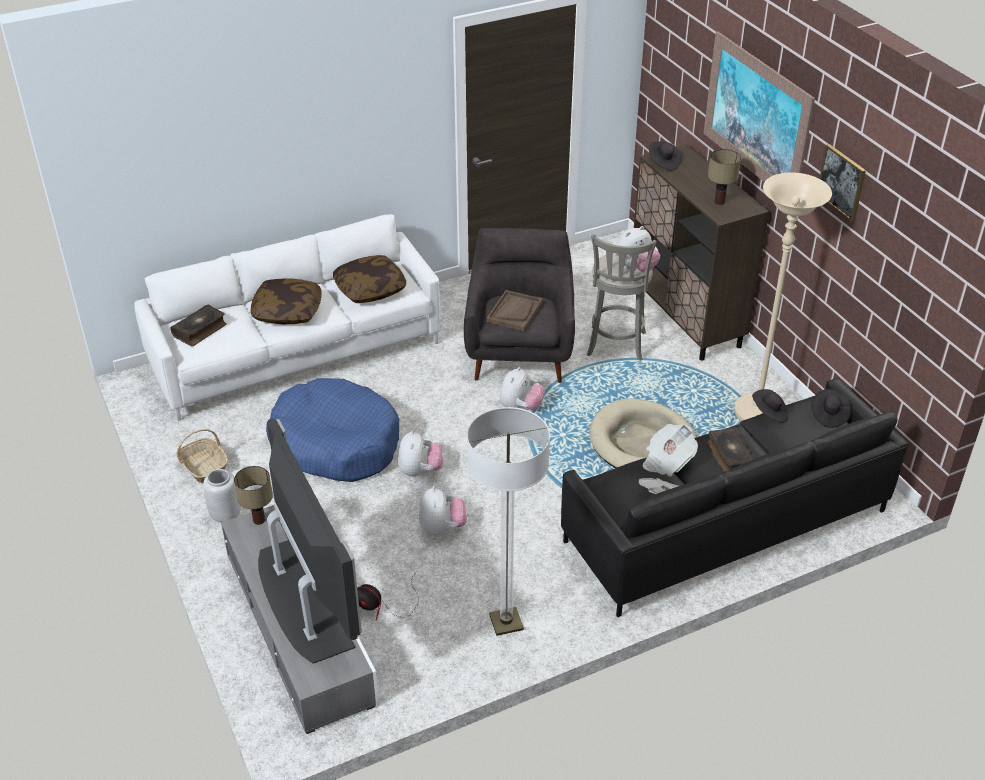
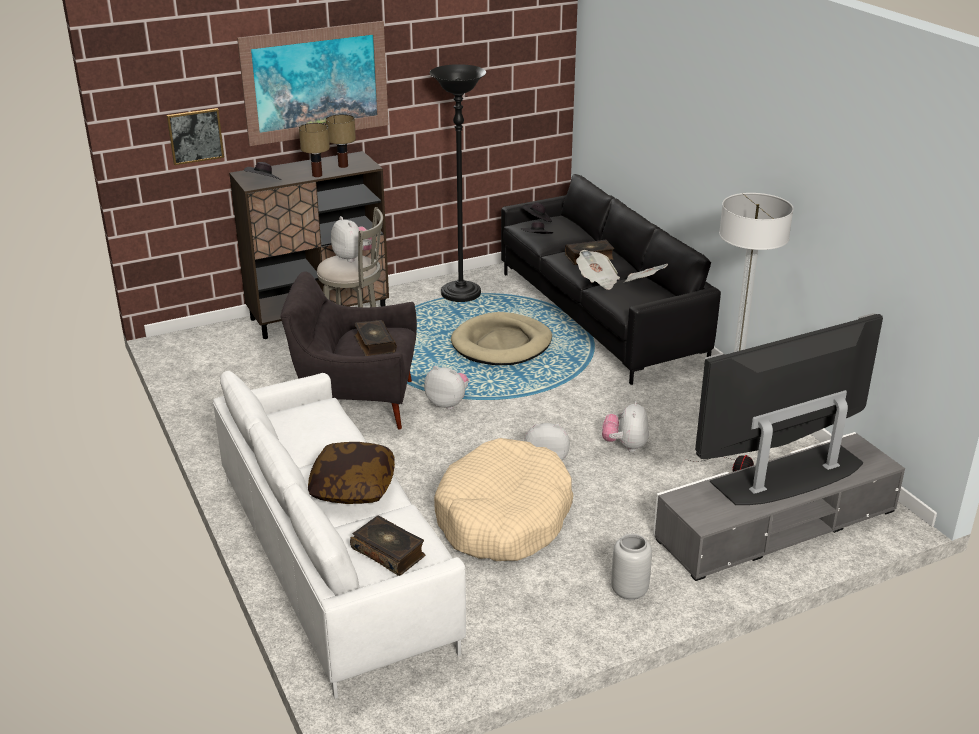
camera: 90 degrees left, 10 degrees down
(203, 466) = (548, 619): basket -> none
(259, 520) = (692, 509): table lamp -> table lamp (317, 175)
(335, 443) = (503, 518): blue dog bed -> beige dog bed
(370, 289) = (316, 429): pillow -> none
(442, 528) = (625, 446): plush toy -> plush toy turned 75 degrees counterclockwise
(514, 312) = (374, 344): brown tray -> book
(757, 413) = (461, 294): beige floor lamp -> black floor lamp
(842, 182) = (432, 68): picture -> picture (195, 136)

